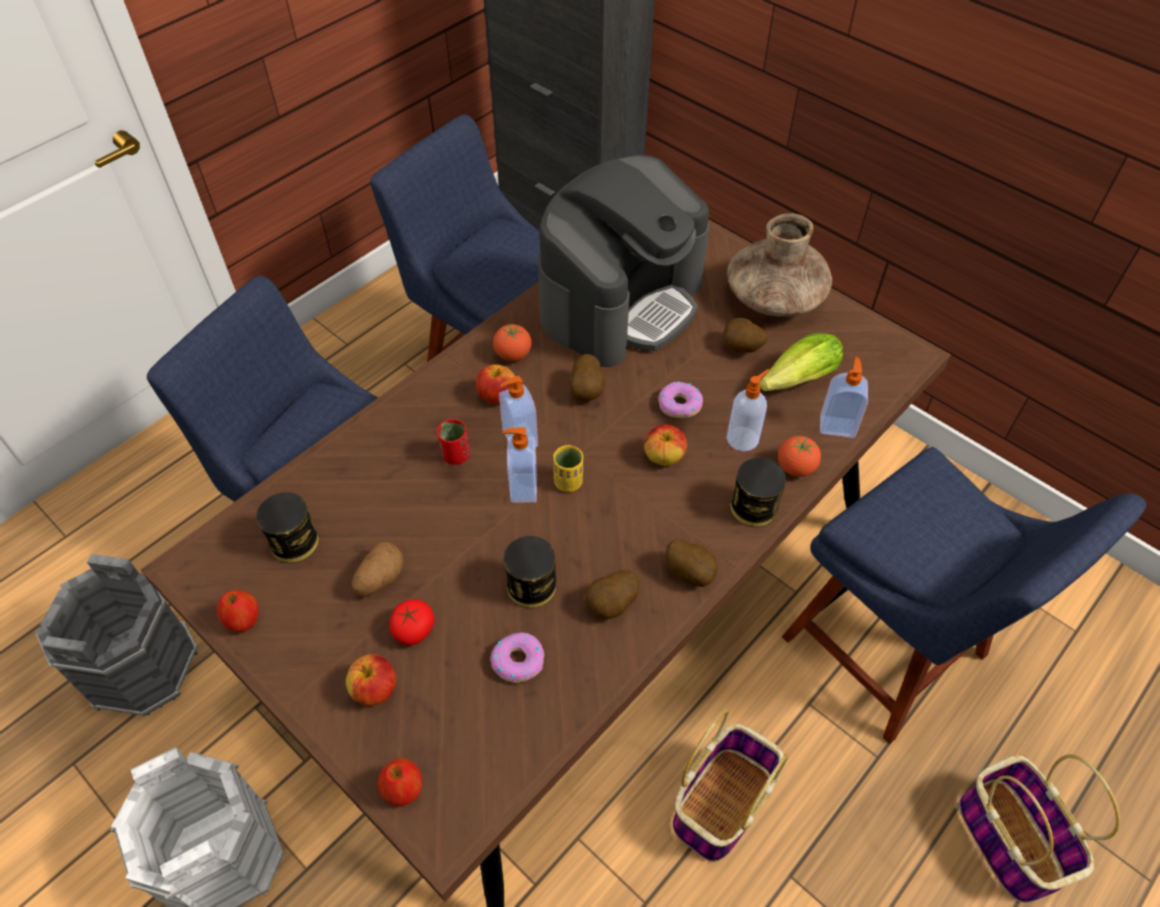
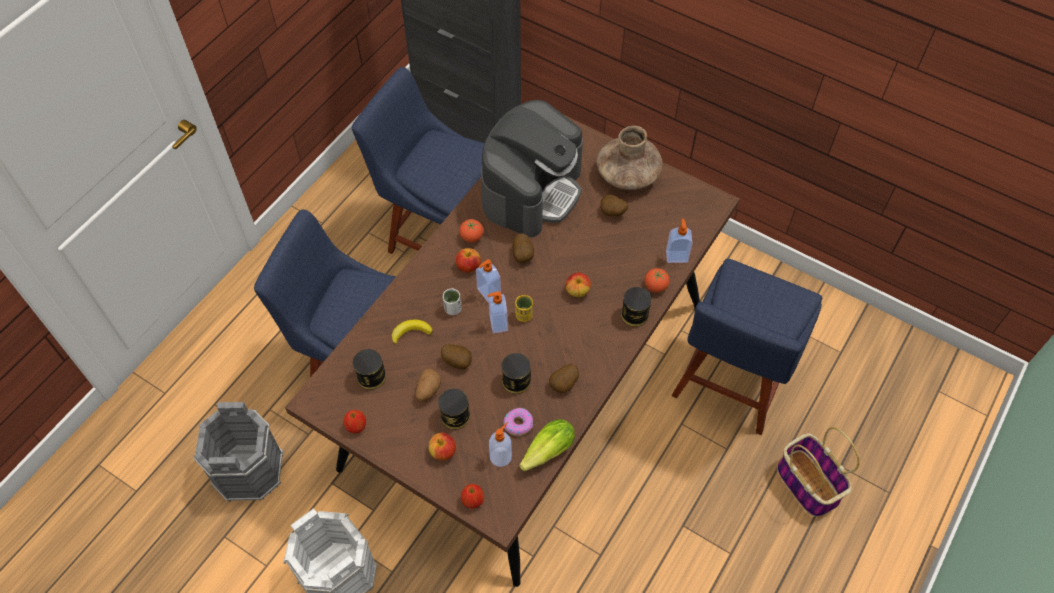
camera: 10 degrees left, 5 degrees up
(379, 482) = (411, 332): none -> banana
(413, 629) = (455, 416): tomato -> can
(456, 455) = (453, 309): red cup -> white cup
(679, 405) = (581, 256): donut -> none
(690, 572) = (605, 359): potato -> potato (458, 361)
(722, 802) = (637, 490): basket -> none
(743, 438) = (622, 272): soap dispenser -> soap dispenser (501, 456)
(794, 381) = (647, 230): lettuce -> lettuce (545, 453)
(892, 654) = (729, 384): blue chair -> blue chair turned 75 degrees clockwise

